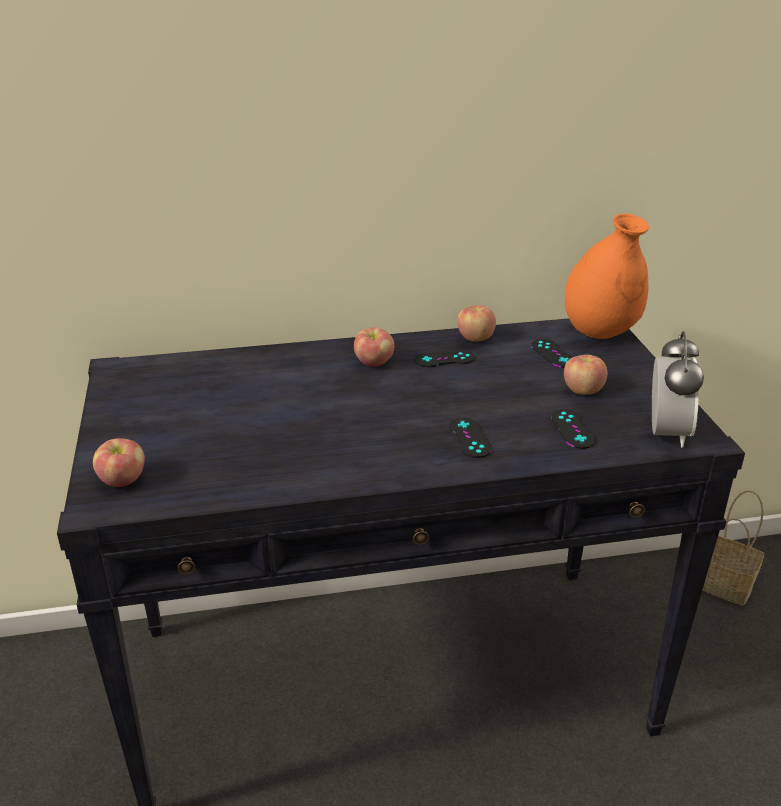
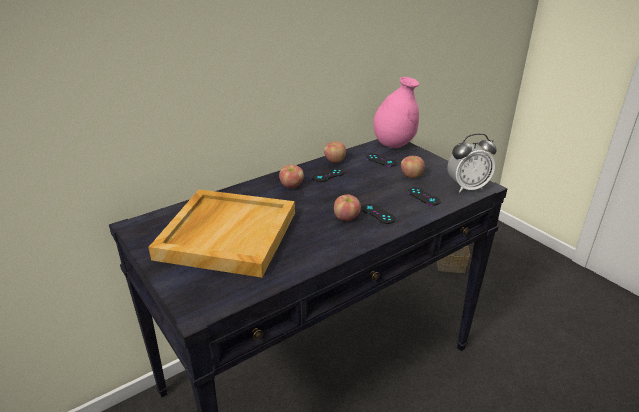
camera: 25 degrees left, 0 degrees up
(123, 481) = (200, 293): apple -> apple (346, 218)
(223, 411) = (227, 234): none -> beige tray
(600, 332) = (394, 144): orange vase -> pink vase
(666, 433) = (467, 187): alarm clock -> alarm clock turned 90 degrees clockwise

